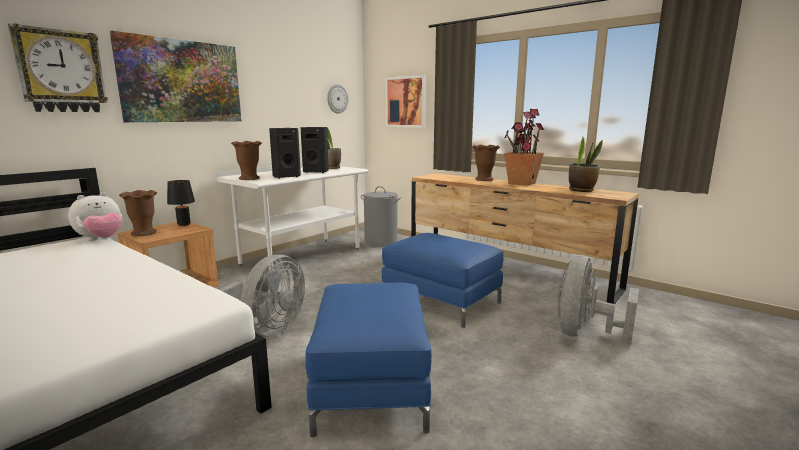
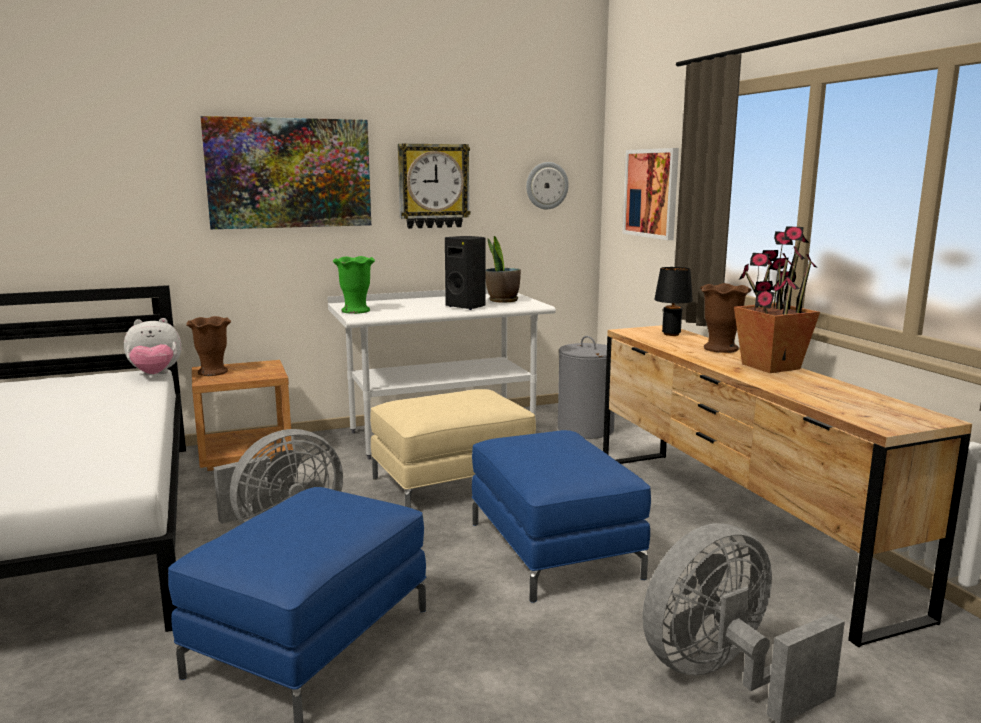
camera: 30 degrees right, 0 degrees up
(61, 71) = (143, 170): wall clock -> wall clock (433, 186)
(184, 225) = (268, 366): black table lamp -> black table lamp (671, 334)
(249, 178) = (355, 311): brown vase -> green vase
(285, 177) = (405, 312): black speaker -> none
(343, 281) = (453, 483): none -> beige ottoman
(581, 190) = (853, 398): potted plant -> none

